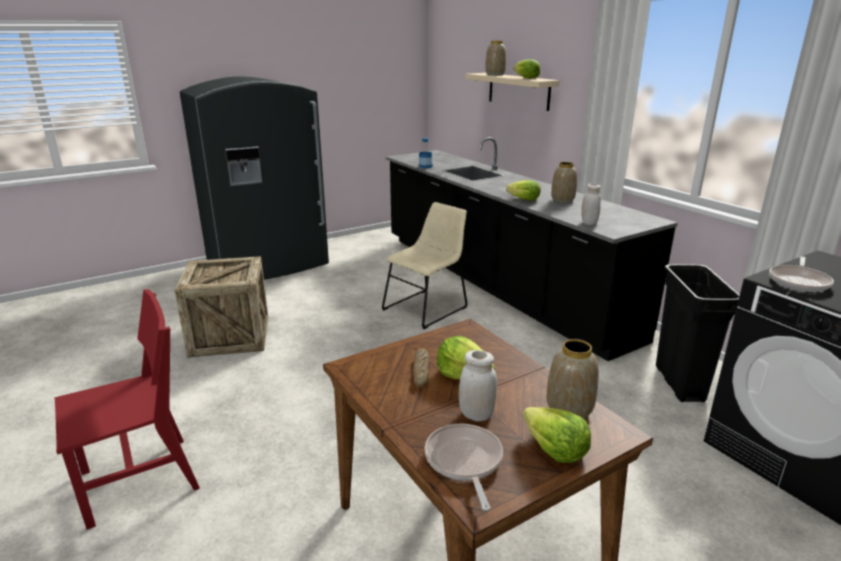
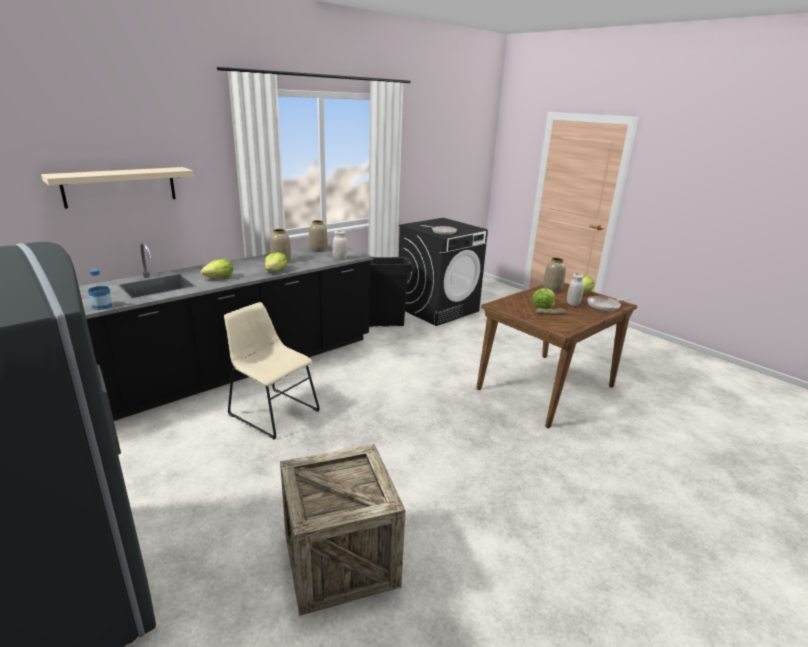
camera: 100 degrees left, 0 degrees up
(140, 480) = (595, 535): red chair -> none
(495, 75) = (93, 173): vase -> vase (318, 250)
(526, 78) = (152, 170): lettuce -> lettuce (219, 278)

